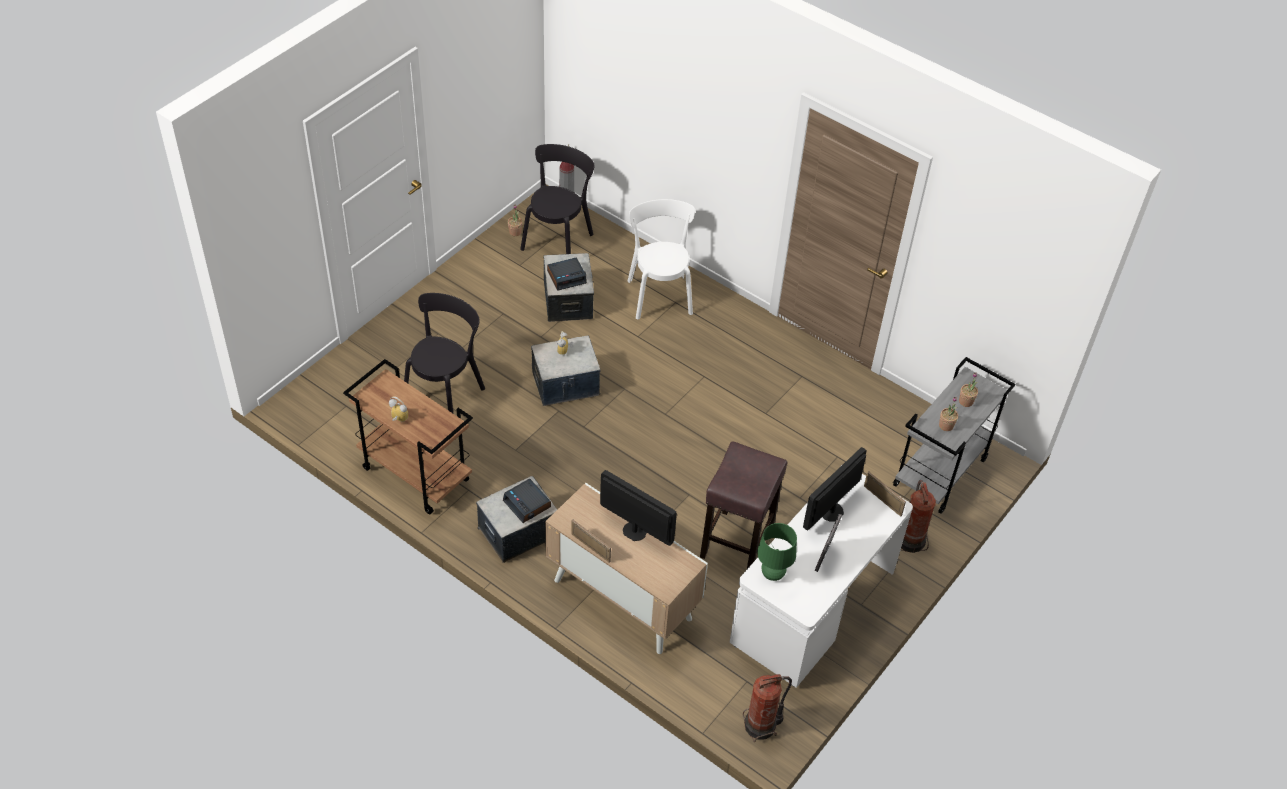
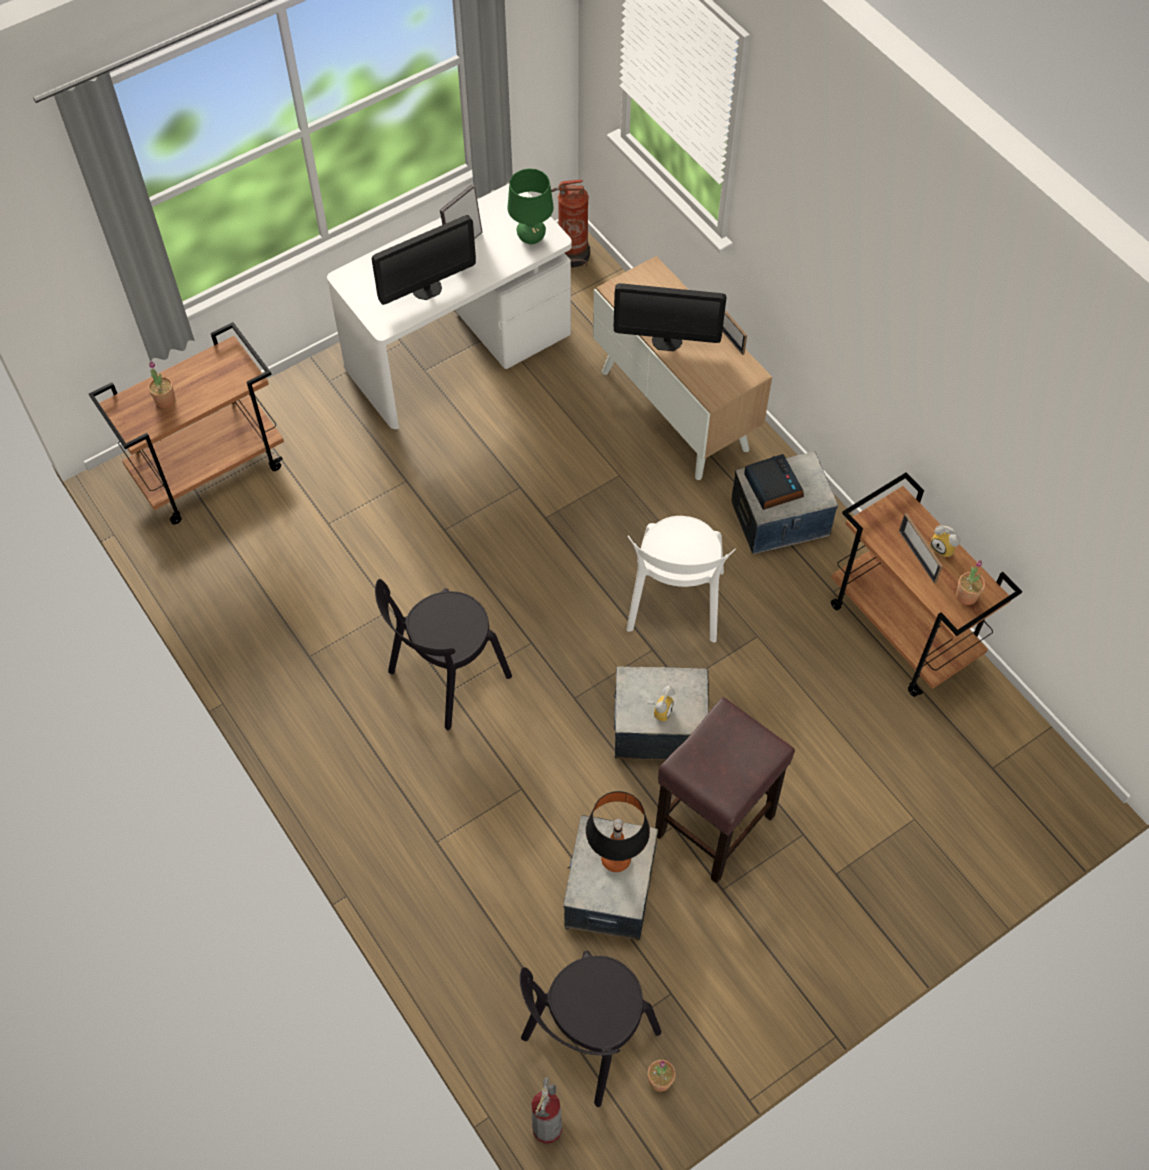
camera: 160 degrees left, 10 degrees up
(446, 392) = (840, 755): black chair -> black chair (445, 677)
(567, 277) = (615, 859): alarm clock -> table lamp
(634, 531) = (667, 340): monitor -> monitor turned 45 degrees counterclockwise
(659, 294) = (456, 865): white chair -> white chair (675, 605)
(737, 541) = (510, 445): brown stool -> brown stool (713, 827)
(882, 500) = (359, 288): picture frame -> picture frame (917, 556)
(911, 540) = (301, 399): fire extinguisher -> none
(940, 473) = (211, 470): grey cart -> brown cart
(946, 426) = (214, 375): potted plant -> potted plant (966, 596)

